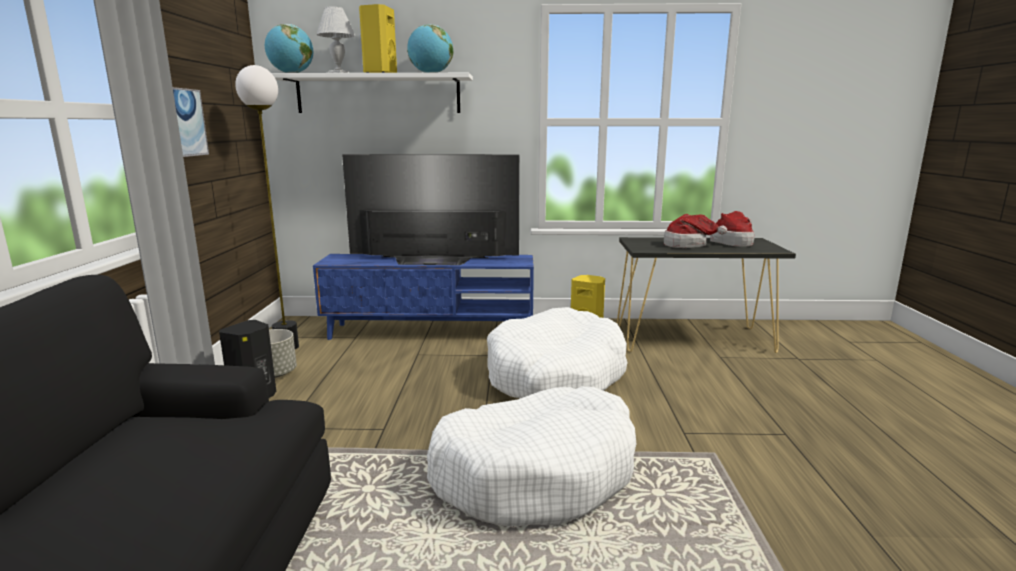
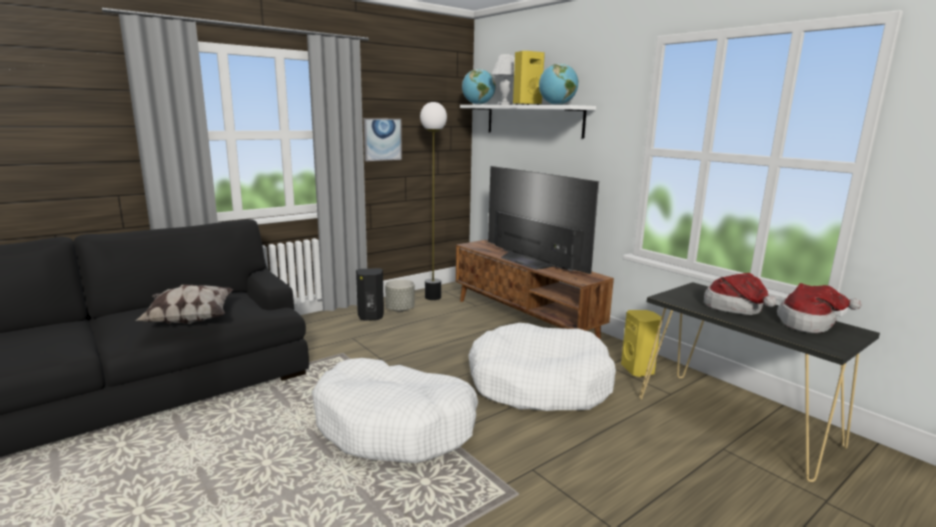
camera: 50 degrees right, 0 degrees up
(183, 482) = (190, 320): none -> pillow
(430, 332) = (524, 320): blue tv stand -> brown tv stand

